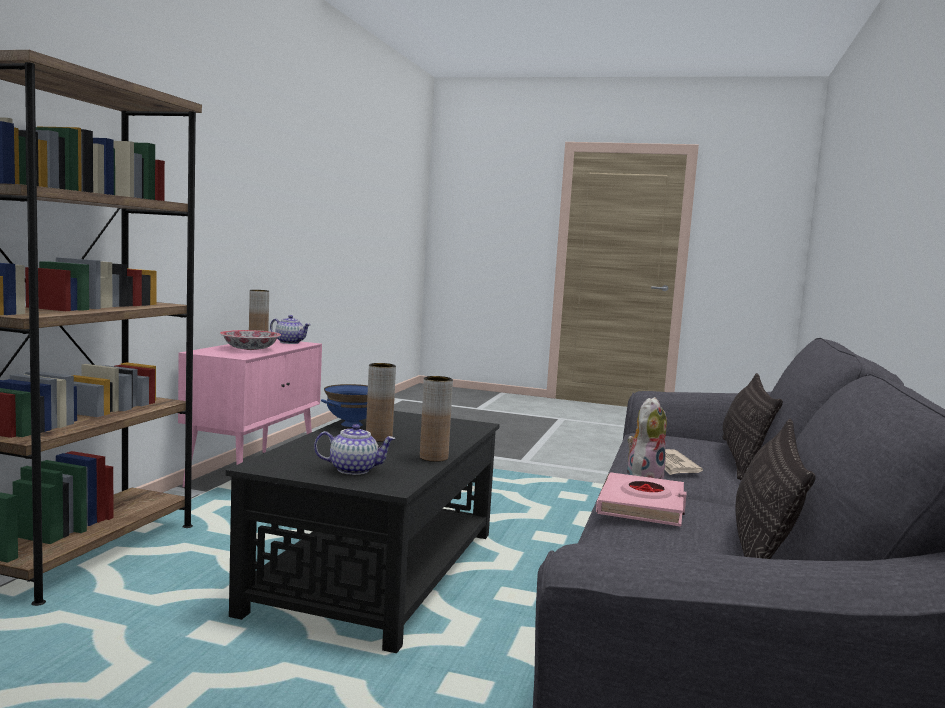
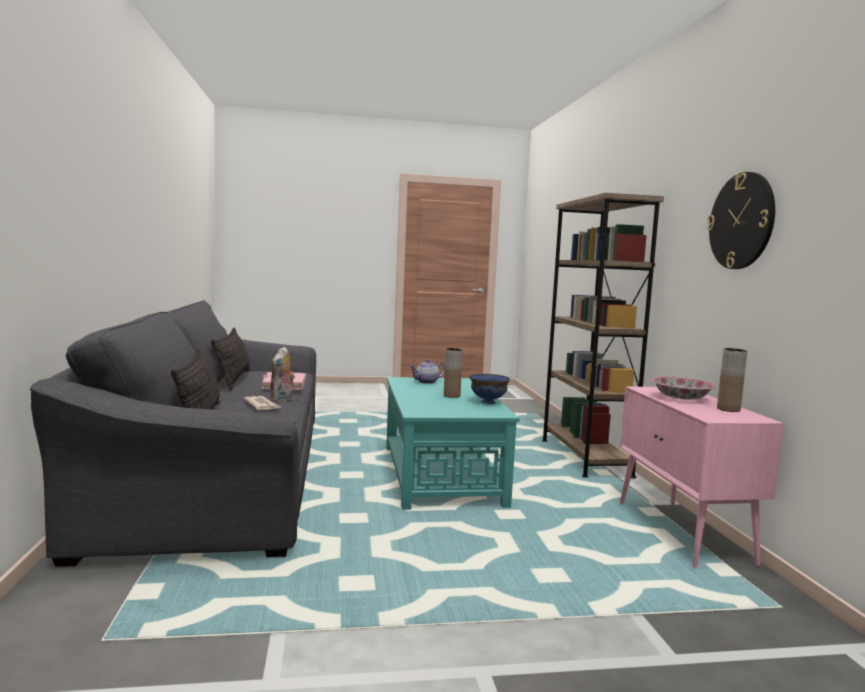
camera: 155 degrees right, 0 degrees up
(216, 169) = (741, 221): none -> wall clock
(290, 342) = (723, 416): teapot -> none
(376, 572) = (441, 474): black coffee table -> turquoise coffee table
(433, 458) = (403, 390): brown vase -> none

